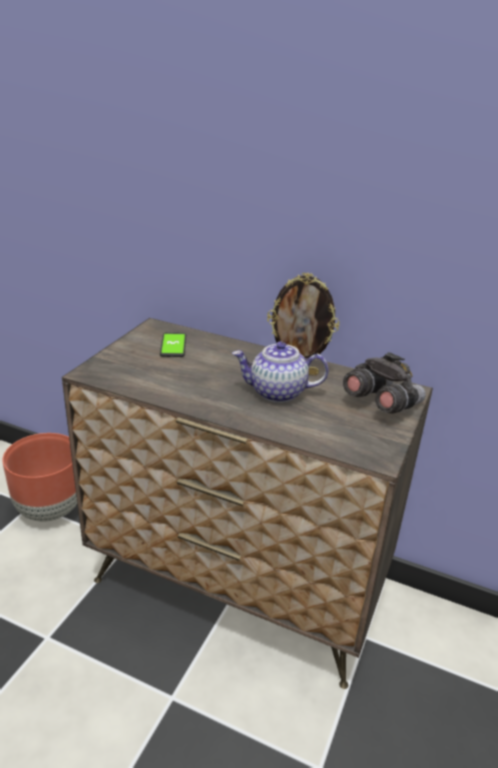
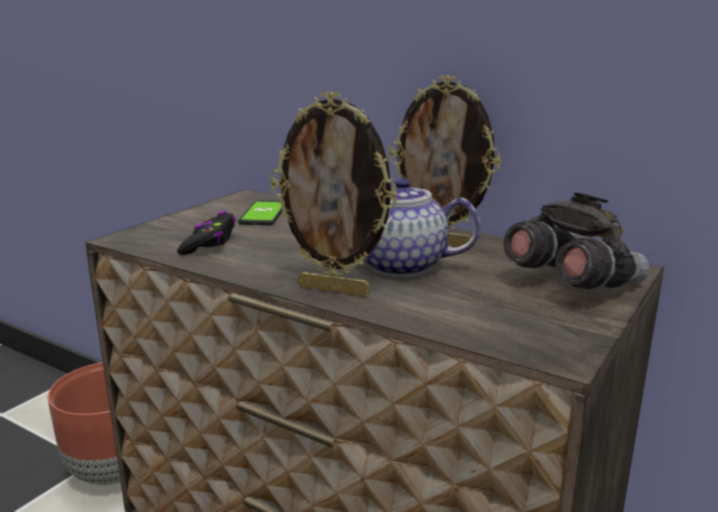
camera: 10 degrees right, 10 degrees down
(148, 375) = (209, 243): none -> black game controller
(243, 415) = (335, 289): none -> picture frame

